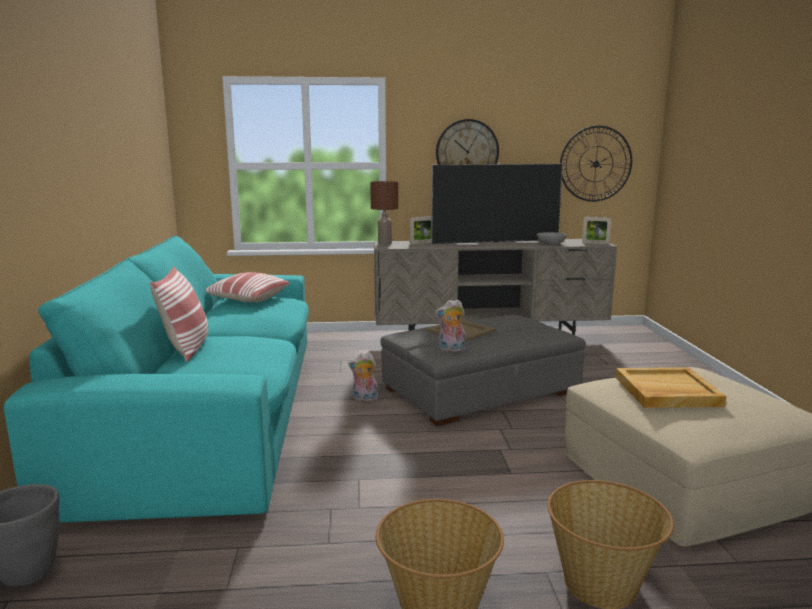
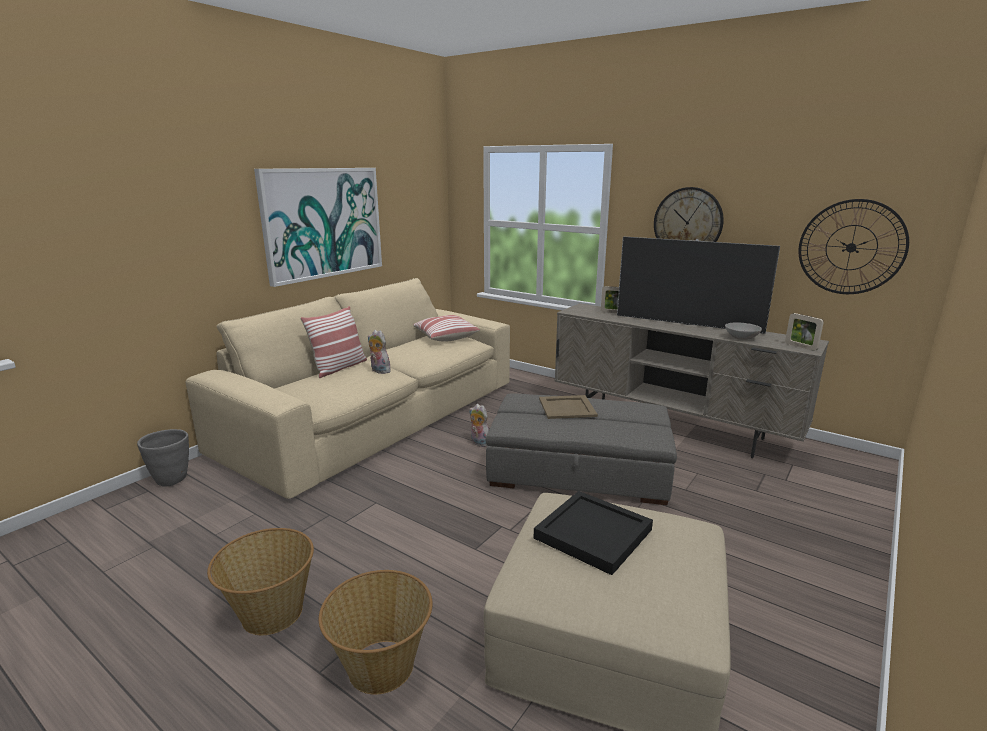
camera: 40 degrees right, 5 degrees up
(93, 160) = (323, 223): none -> picture
(213, 411) = (378, 418): turquoise sofa -> beige sofa
(385, 243) = (581, 307): brown table lamp -> none
(451, 350) = (524, 423): plush toy -> plush toy (379, 371)
(666, 391) = (592, 534): beige tray -> black tray

